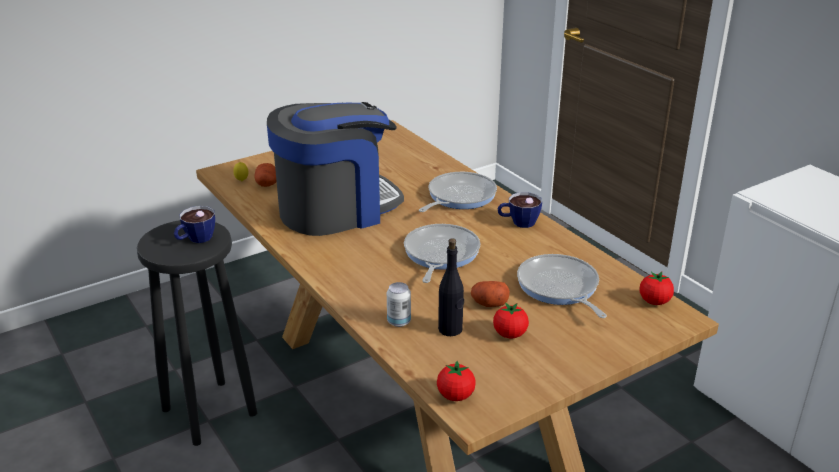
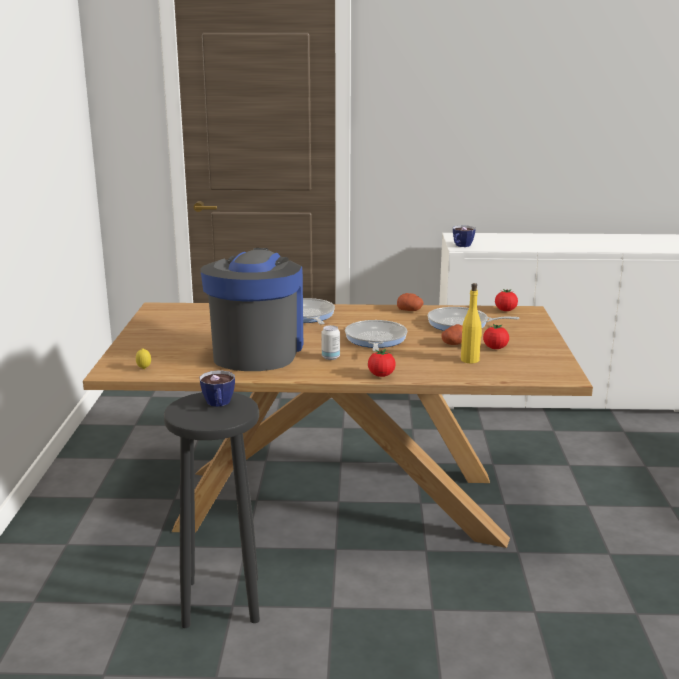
camera: 55 degrees left, 10 degrees down
(267, 184) = (169, 362): potato -> potato (410, 310)
(399, 322) = (442, 370): can -> can (330, 357)
(440, 254) = (375, 340): frying pan -> frying pan turned 45 degrees clockwise
(450, 329) = (470, 360): black bottle -> yellow bottle
(455, 396) = (543, 377): tomato -> tomato (381, 375)
(518, 222) = (368, 312): cup -> cup (461, 246)

